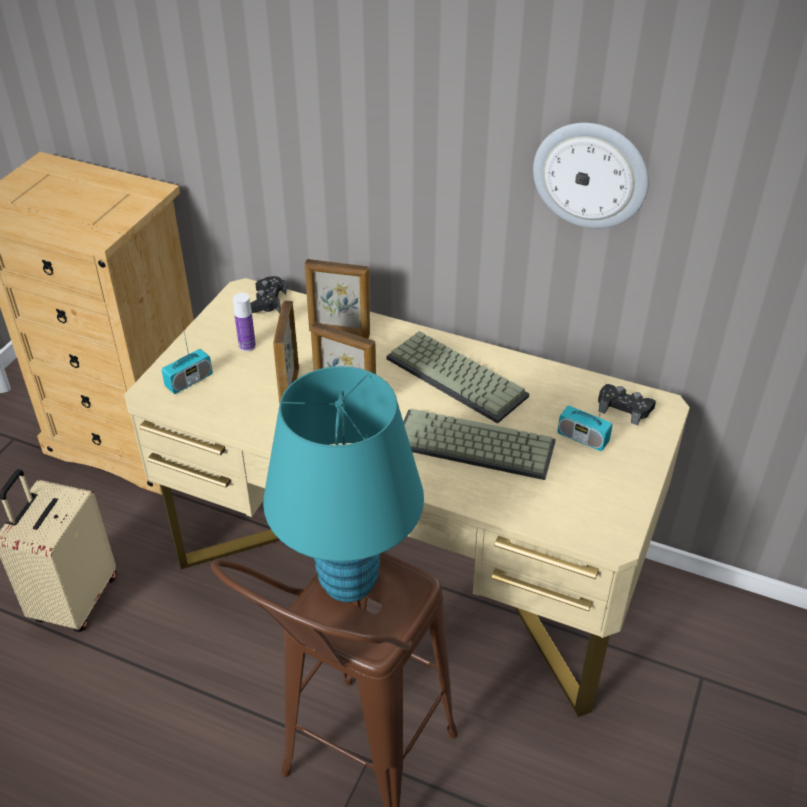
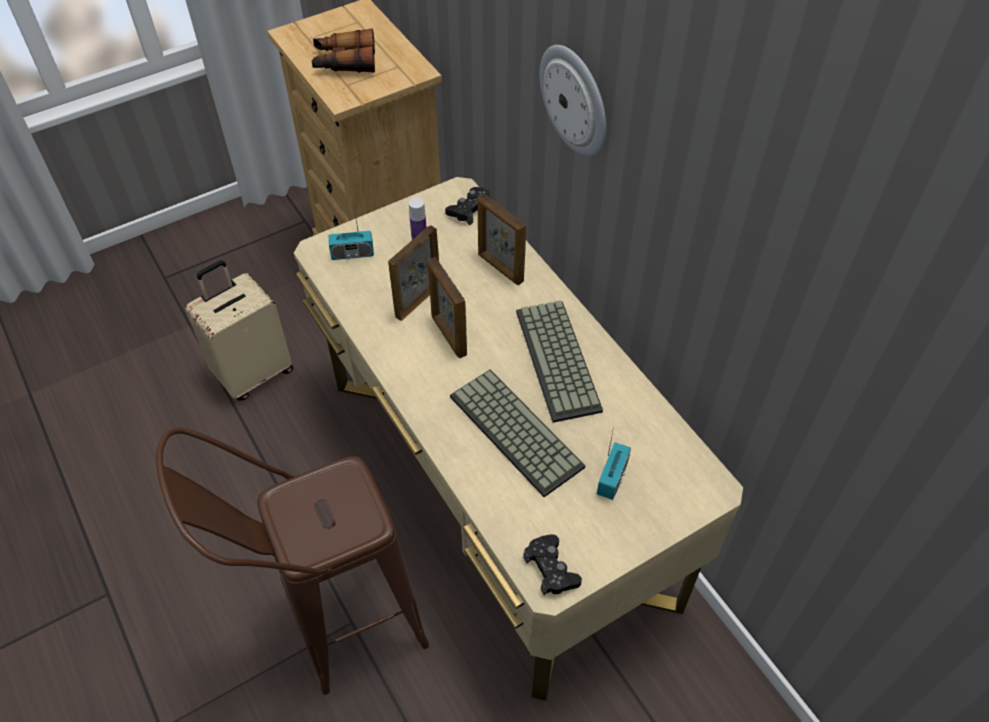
camera: 35 degrees right, 10 degrees up
(71, 207) = (344, 62): none -> binoculars
(348, 581) = (327, 490): turquoise table lamp -> none
(582, 438) = (612, 478): radio -> radio turned 135 degrees counterclockwise
(590, 175) = (710, 241): wall clock -> wall clock (575, 100)
(624, 408) = (677, 470): black game controller -> black game controller (551, 569)

